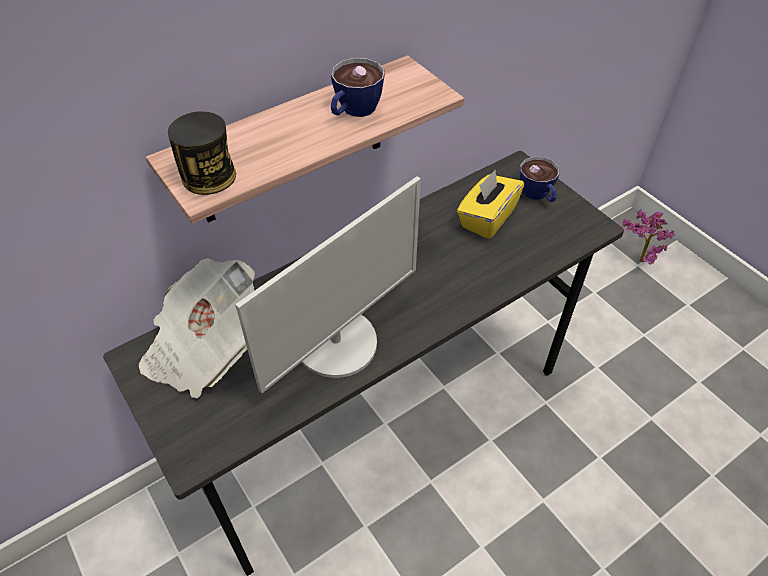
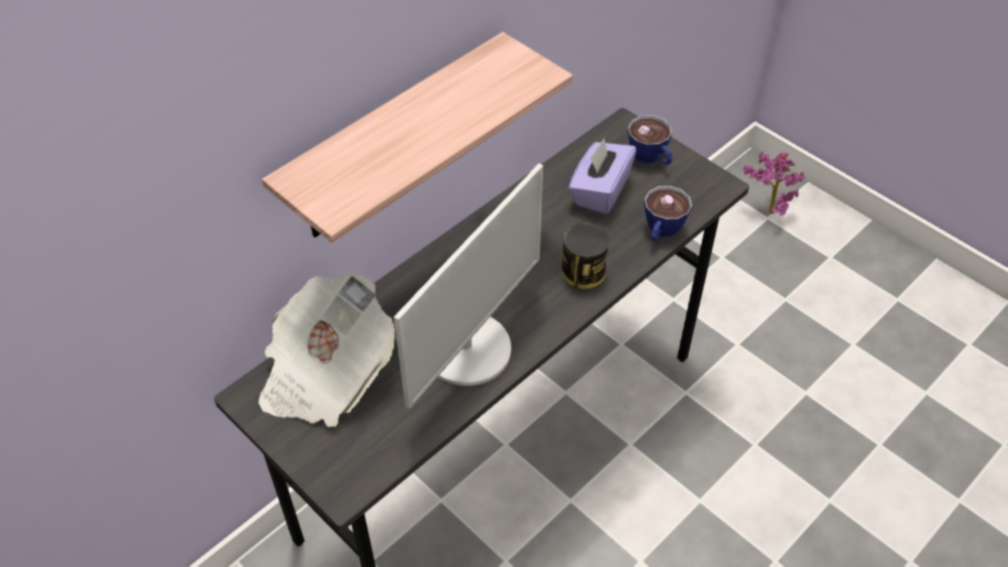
camera: 10 degrees left, 0 degrees up
(209, 176) = (336, 192): can -> can (583, 272)
(354, 111) = (463, 103): cup -> cup (661, 231)
(487, 218) = (600, 191): yellow tissue box -> purple tissue box

